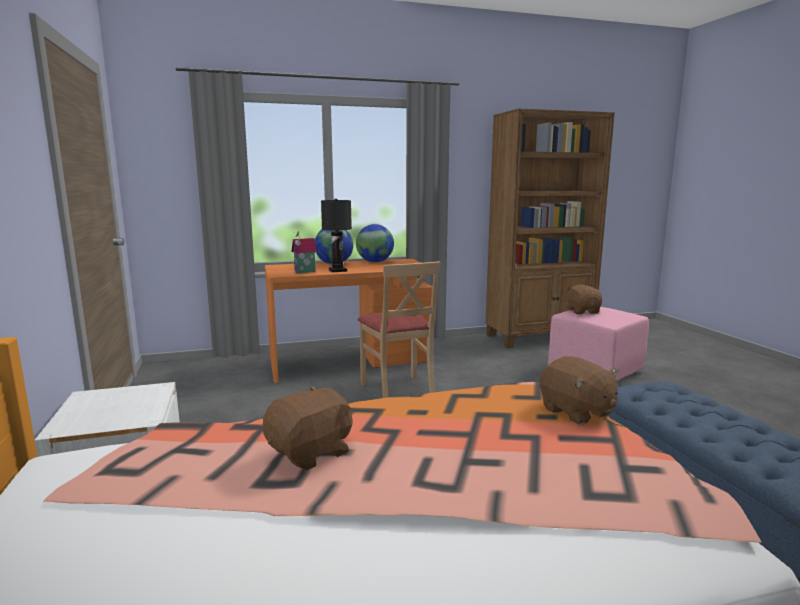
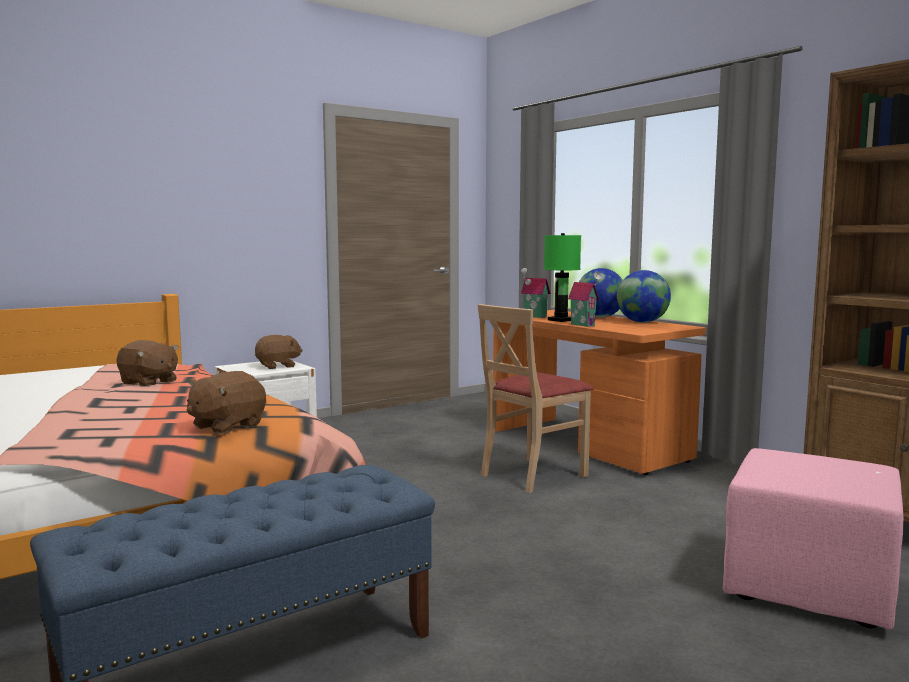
camera: 70 degrees right, 5 degrees down
(337, 270) = (560, 320): black table lamp -> green table lamp
(371, 270) = (584, 325): none -> toy house
(582, 311) = (799, 457): brown plush toy -> brown plush toy (278, 366)

